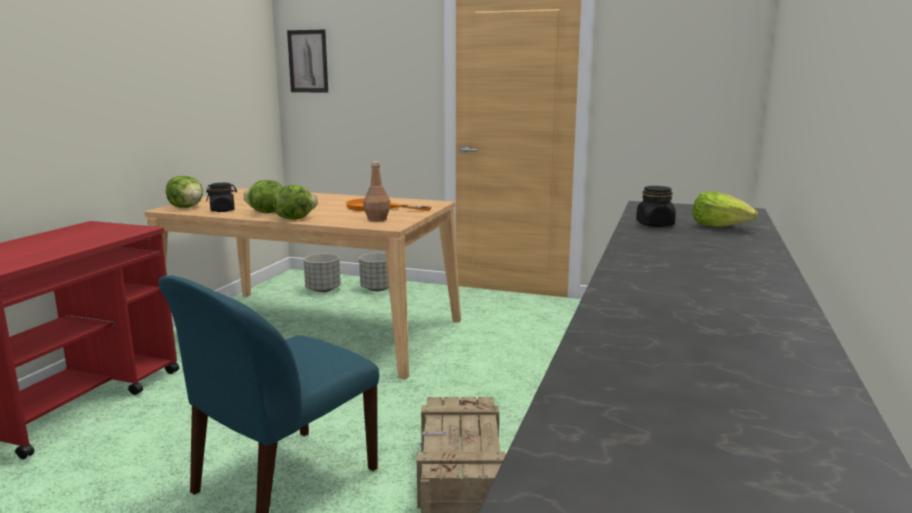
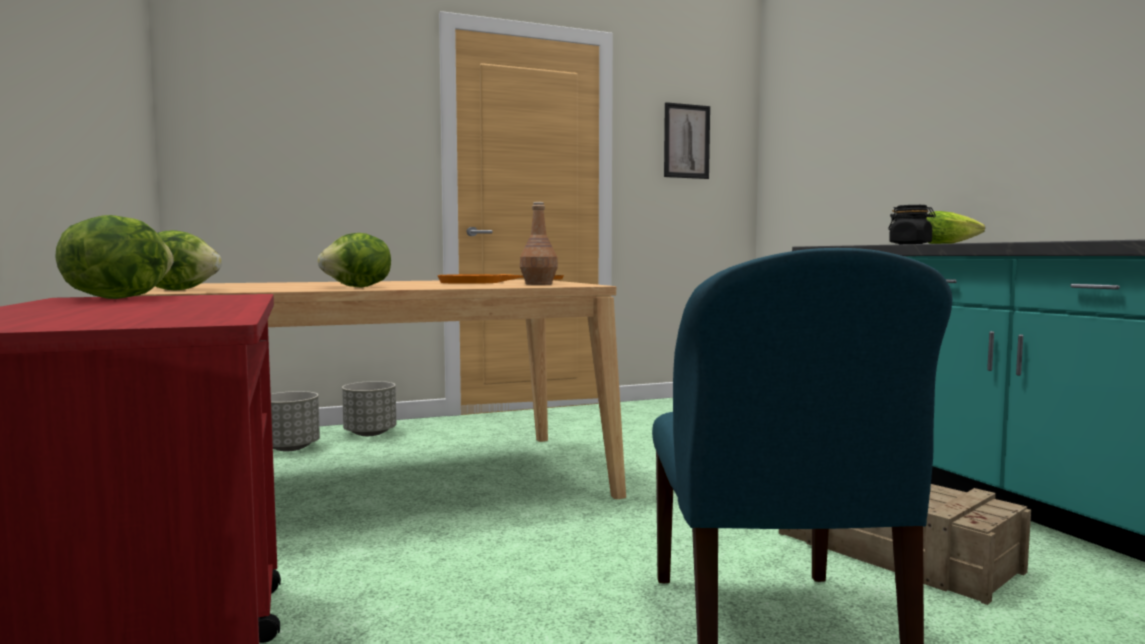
camera: 40 degrees left, 10 degrees down
(223, 210) = (269, 289): black jar -> none
(294, 218) = (431, 287): lettuce -> lettuce (117, 298)
(308, 61) = (220, 103): picture -> picture (686, 141)

